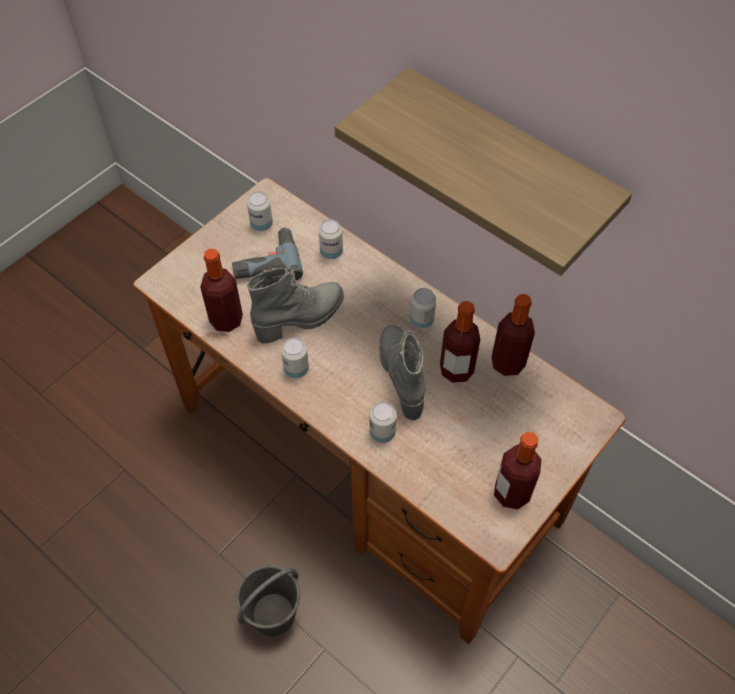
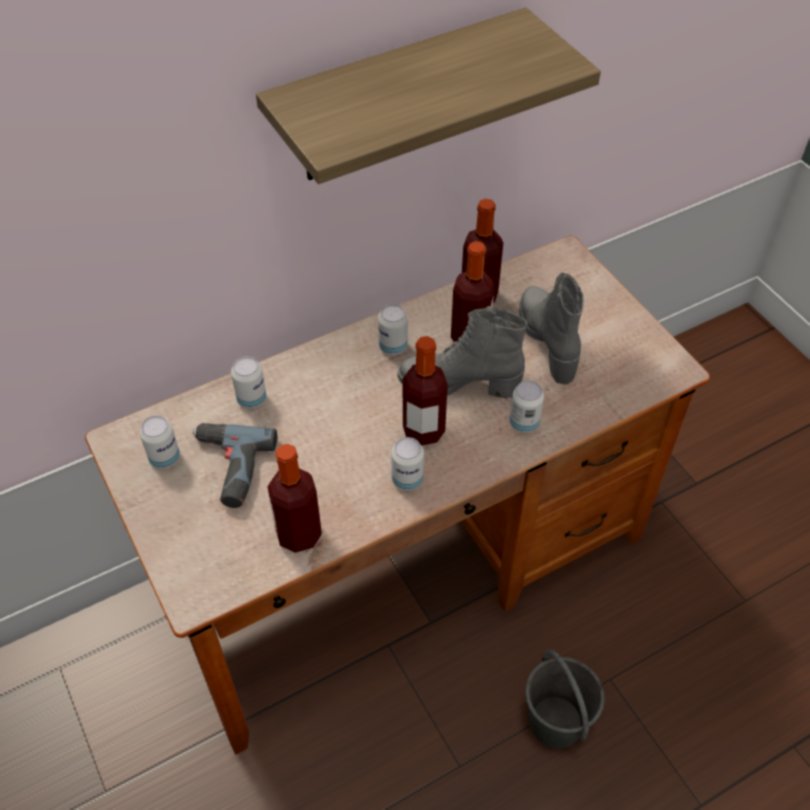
camera: 70 degrees left, 5 degrees down
(300, 319) = (336, 456): grey boot -> grey boot (548, 341)
(511, 493) = (629, 341): bottle -> bottle (423, 431)

